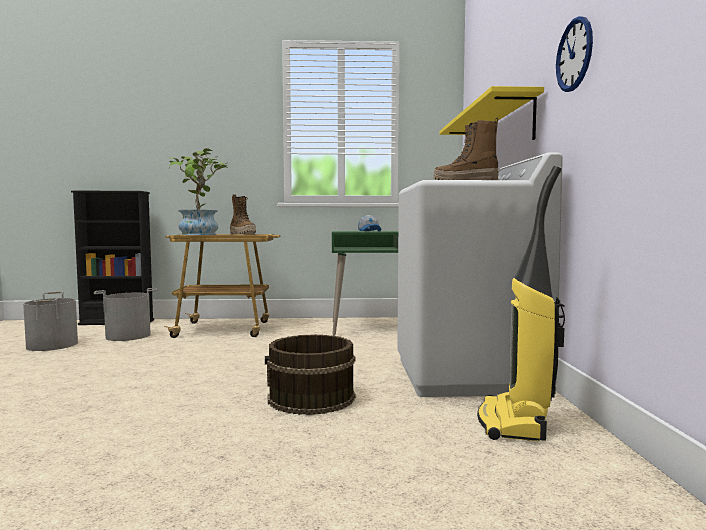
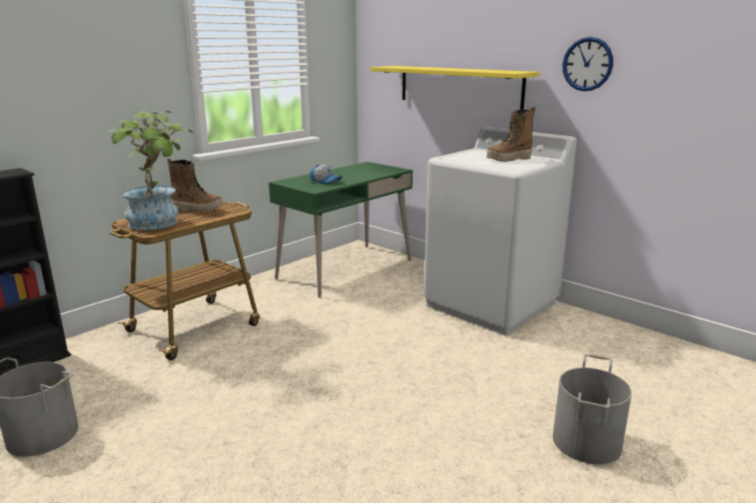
camera: 45 degrees left, 15 degrees up
(128, 335) = (104, 379): grey bucket -> grey bucket (585, 441)
(311, 398) = (458, 367): brown bucket -> none
(515, 423) = (580, 332): vacuum cleaner -> none

